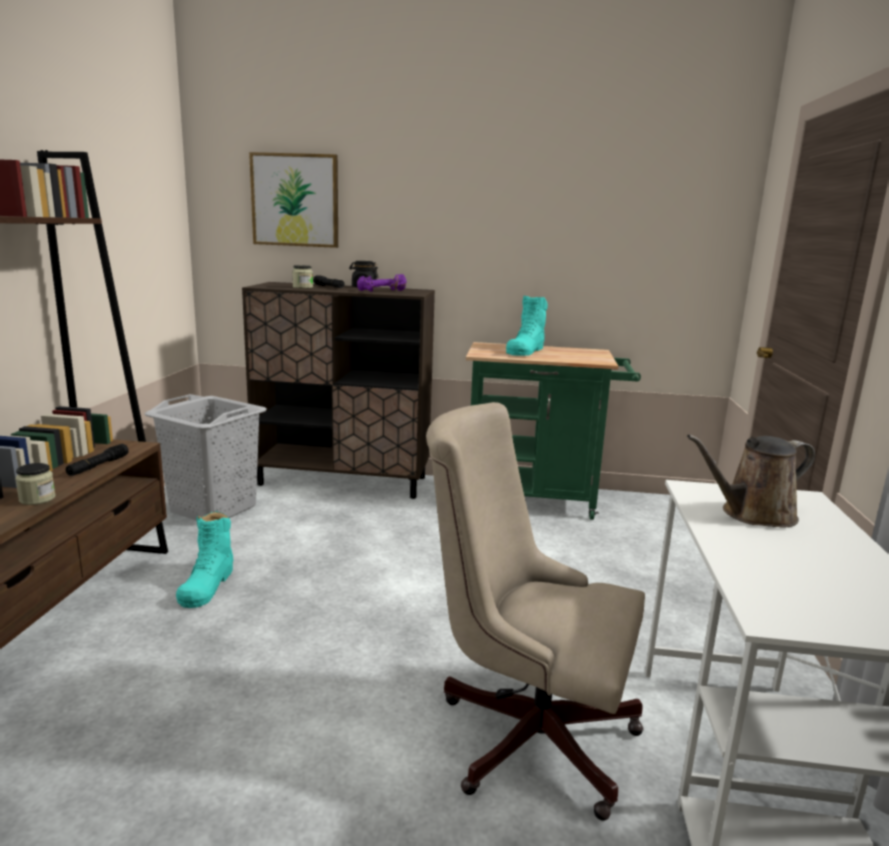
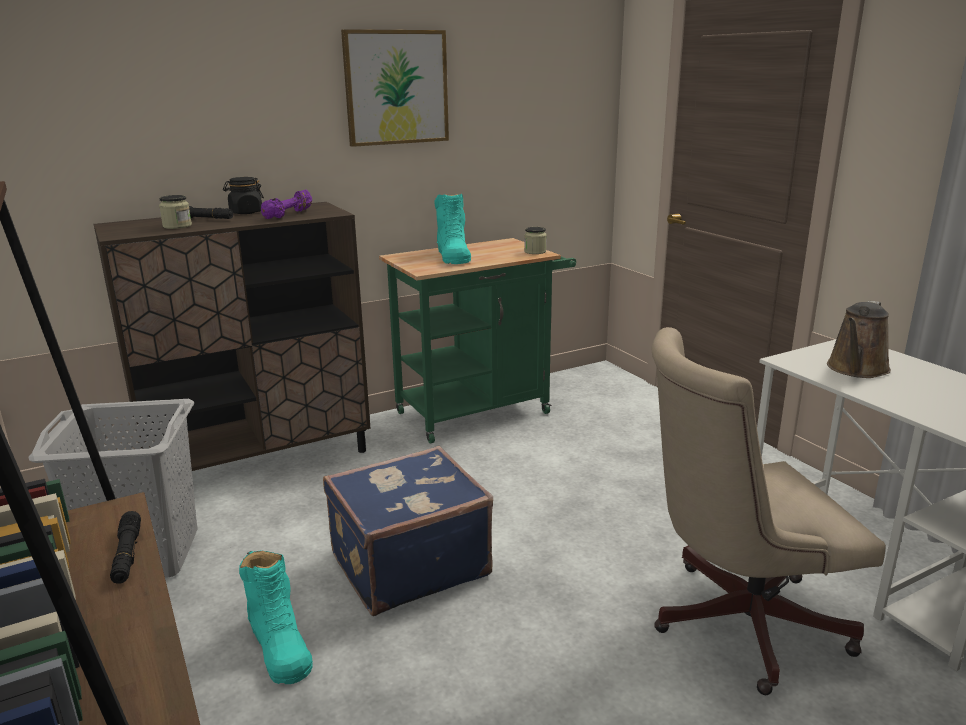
camera: 35 degrees left, 5 degrees up
(37, 499) = (139, 633): jar -> jar (535, 251)
(295, 200) = (115, 103): picture -> picture (396, 87)
(341, 575) = (407, 564): none -> blue suitcase

